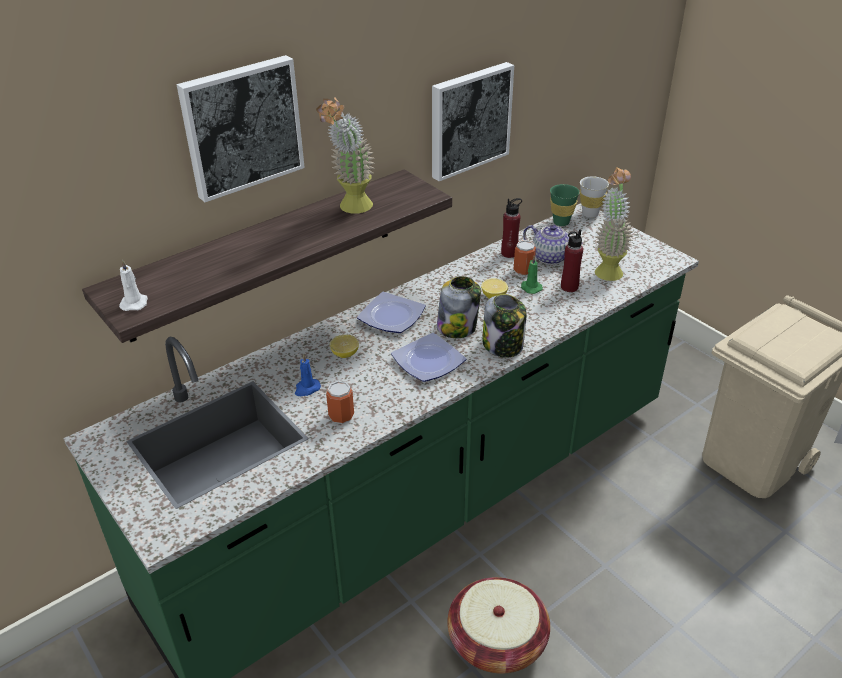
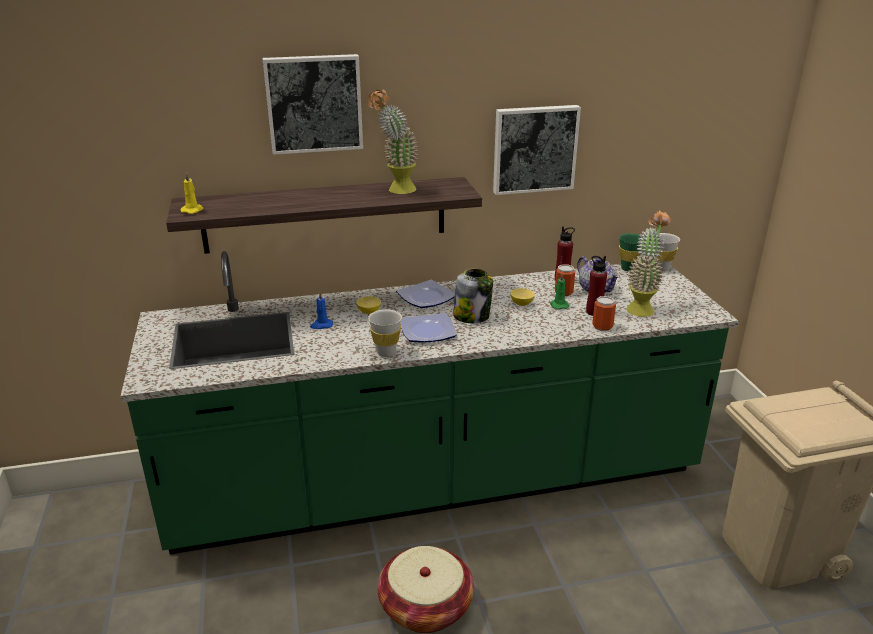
camera: 25 degrees right, 10 degrees down
(134, 303) = (193, 210): white candle -> yellow candle
(341, 416) = (330, 347): can -> can (602, 327)
(407, 403) = (386, 352): none -> white cup
(503, 345) = (498, 336): jar -> none

